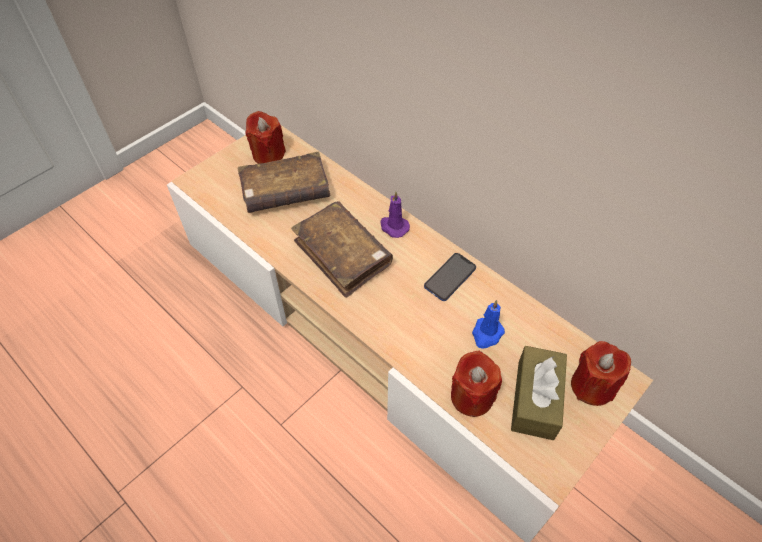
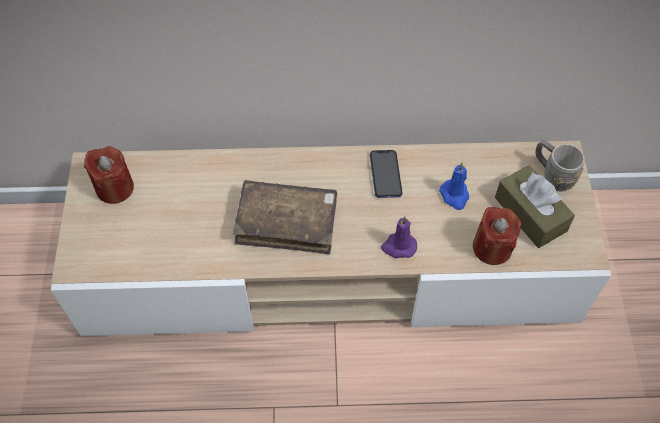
camera: 45 degrees left, 5 degrees up
(285, 192) = (174, 209): brown book -> none
(393, 227) = (299, 168): purple candle -> purple candle (398, 246)
(592, 386) = (552, 175): red candle -> grey mug

